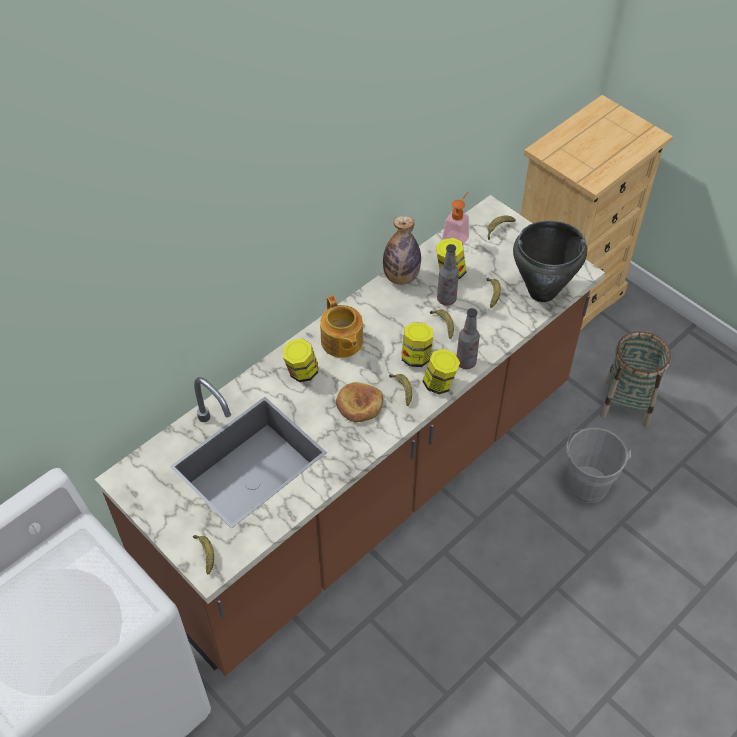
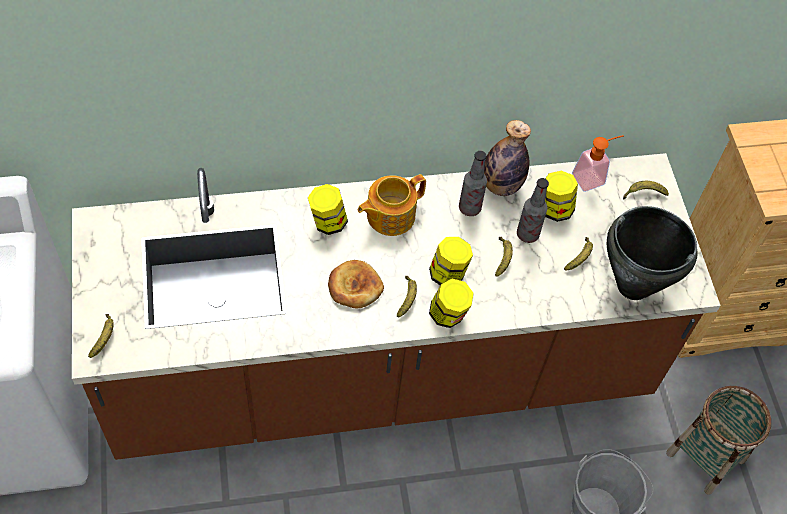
camera: 30 degrees right, 5 degrees up
(341, 342) = (389, 216): teapot -> teapot turned 45 degrees clockwise
(466, 362) = (492, 310): bottle -> bottle (469, 208)

